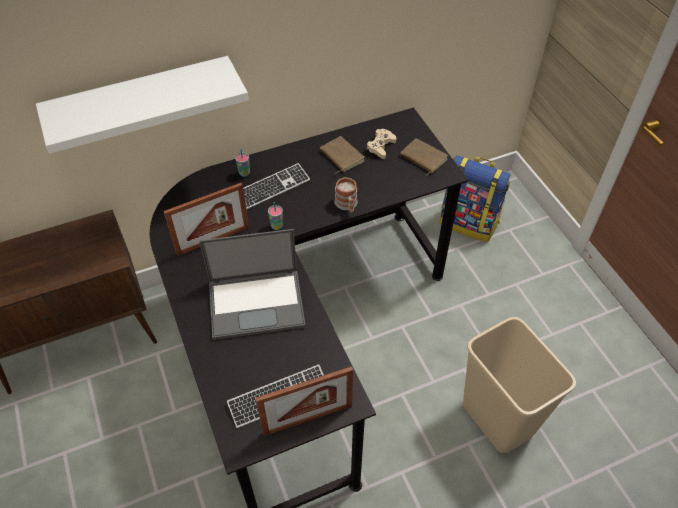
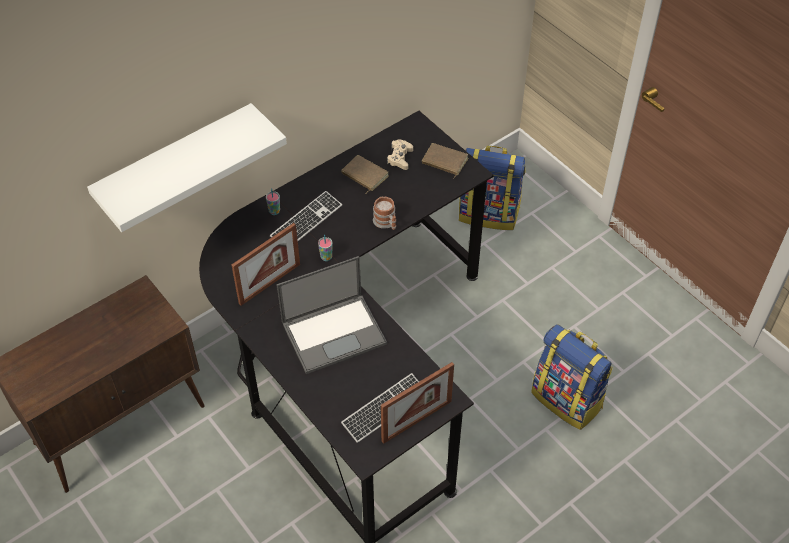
camera: 15 degrees left, 0 degrees up
(499, 418) = (568, 400): beige trash can -> backpack

